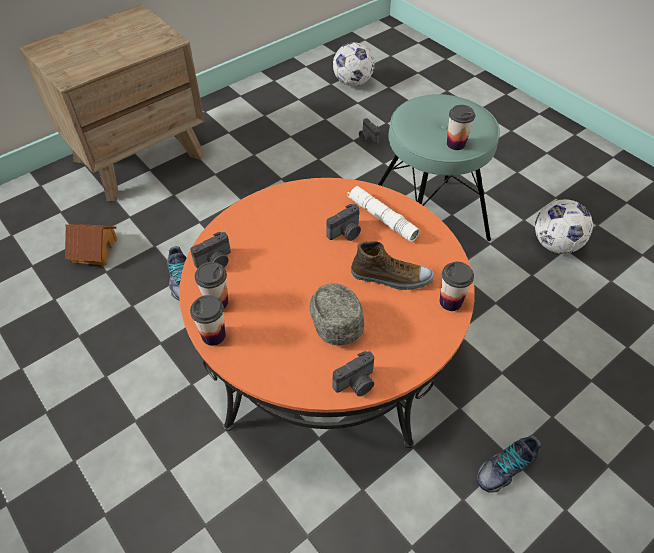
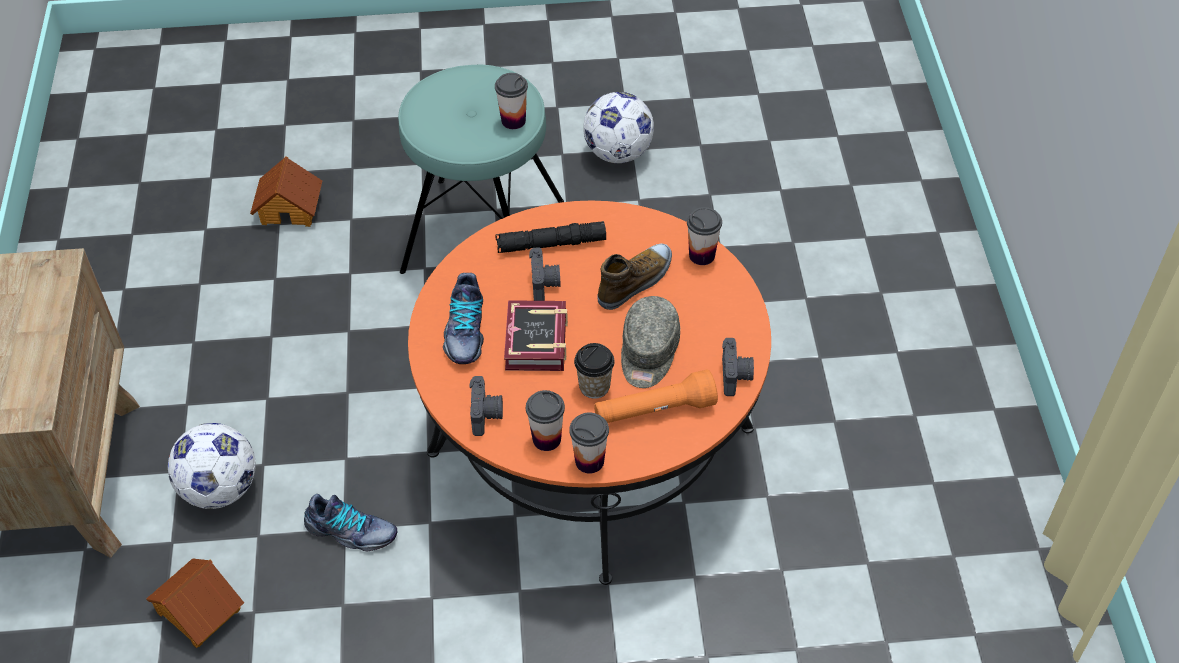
camera: 55 degrees left, 0 degrees up
(280, 304) = (594, 386): none -> cup
(284, 349) = (654, 411): none -> orange flashlight
(291, 254) = (533, 344): none -> book
(334, 318) = (648, 353): grey cap -> grey cap turned 90 degrees counterclockwise
(352, 82) = (164, 158): football -> football (220, 488)
(367, 138) = (290, 208): camera -> toy house
(382, 218) = (551, 244): white flashlight -> black flashlight
(505, 466) = (827, 367): shoe -> shoe (464, 330)

